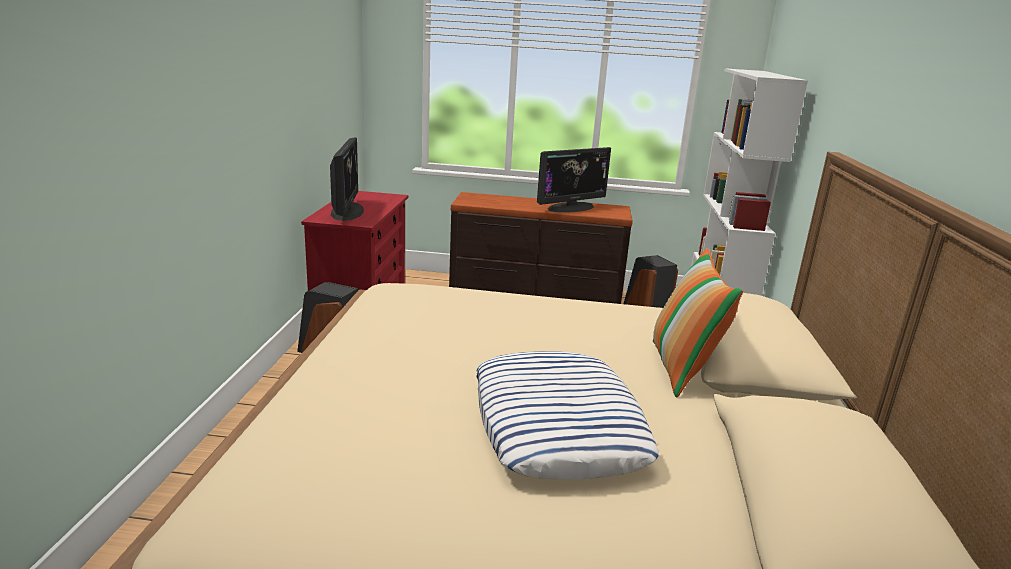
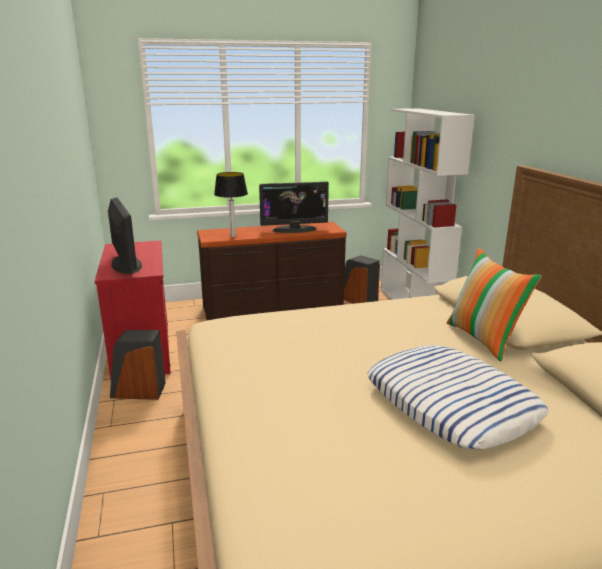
camera: 20 degrees left, 0 degrees up
(492, 204) = (233, 236): none -> table lamp
(571, 207) = (294, 229): monitor -> monitor turned 45 degrees clockwise

